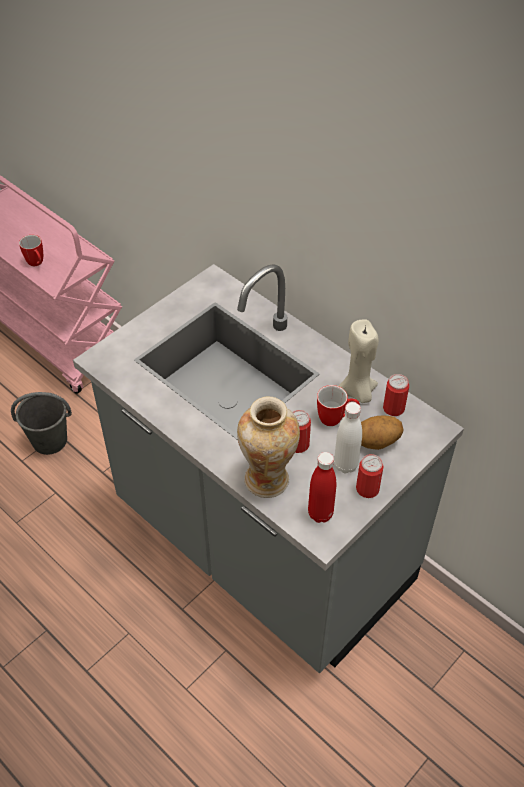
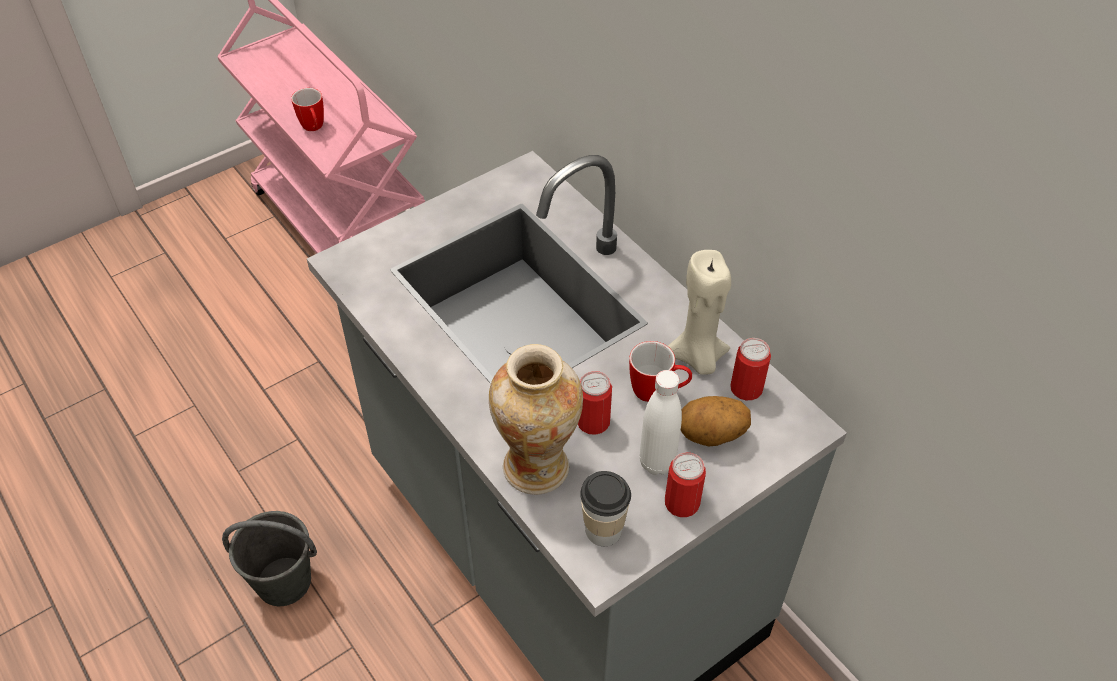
camera: 10 degrees right, 0 degrees up
(50, 440) = (306, 368): grey bucket -> grey bucket (285, 581)
(320, 514) = (603, 530): red bottle -> cup

